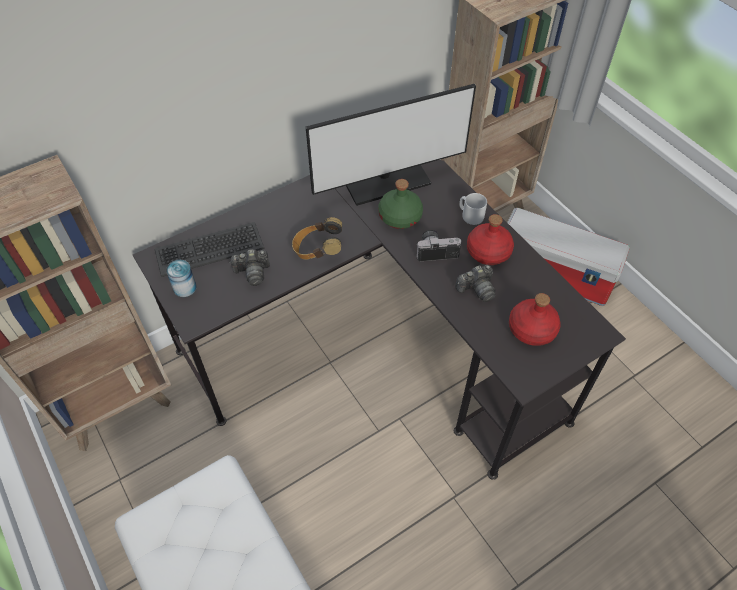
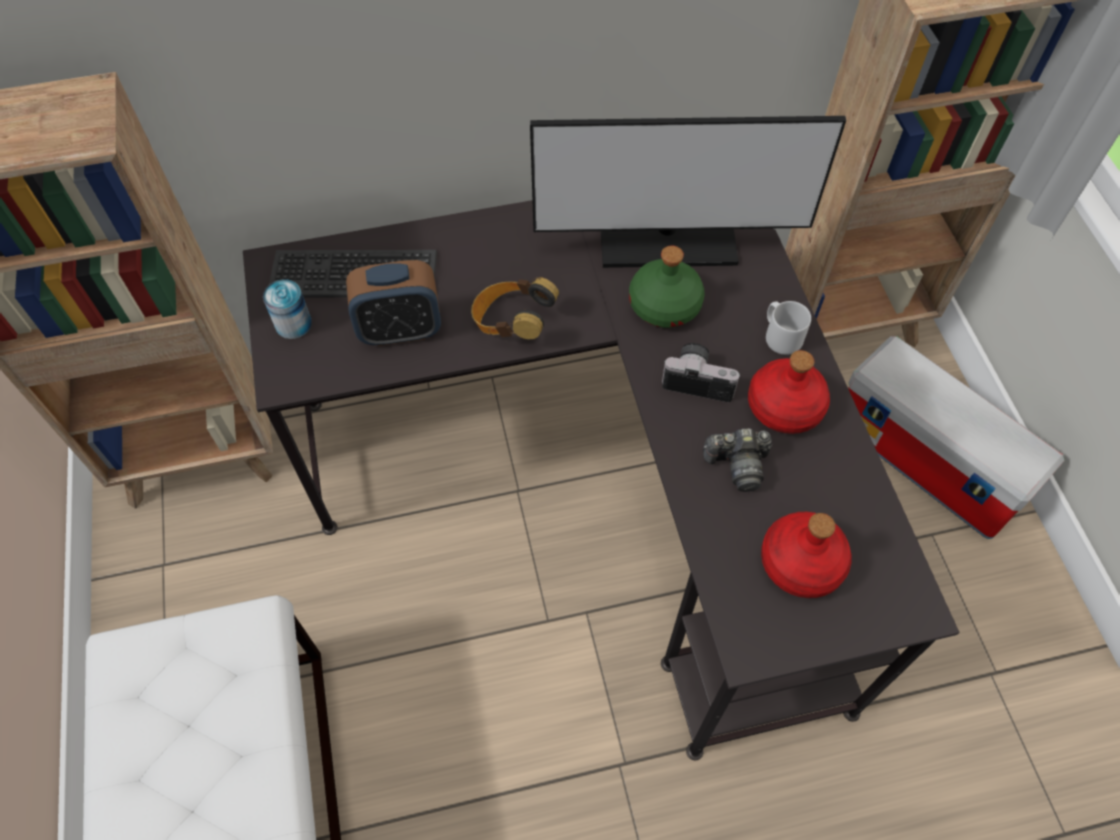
camera: 20 degrees right, 5 degrees up
(252, 272) = (400, 330): camera -> alarm clock

